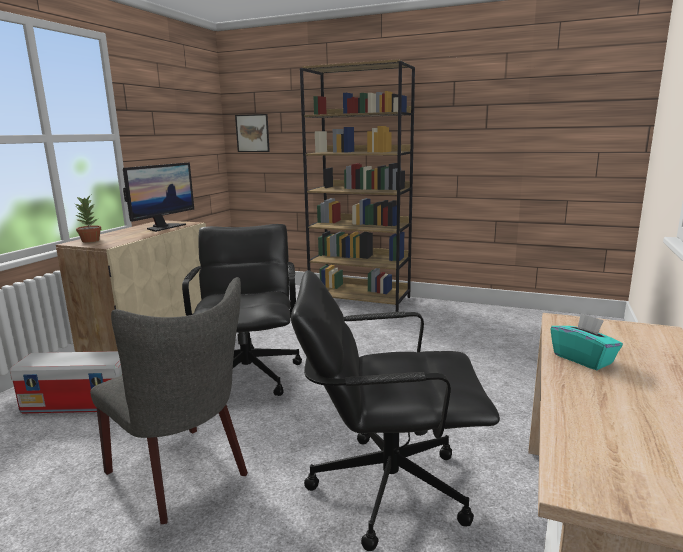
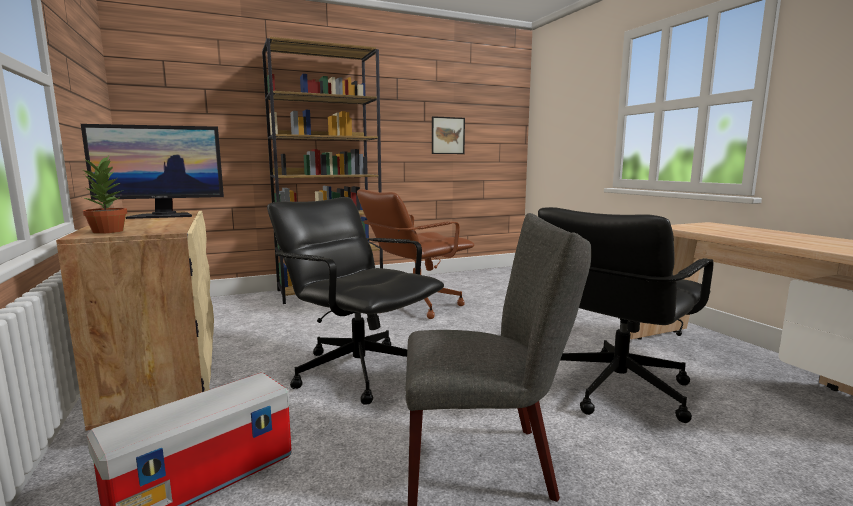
camera: 45 degrees left, 5 degrees down
(163, 227) = (163, 216): monitor -> monitor turned 90 degrees clockwise
(252, 133) = (163, 111): picture -> picture (448, 135)
(397, 333) = (415, 305): none -> brown office chair
(583, 359) = (739, 234): turquoise tissue box -> none

